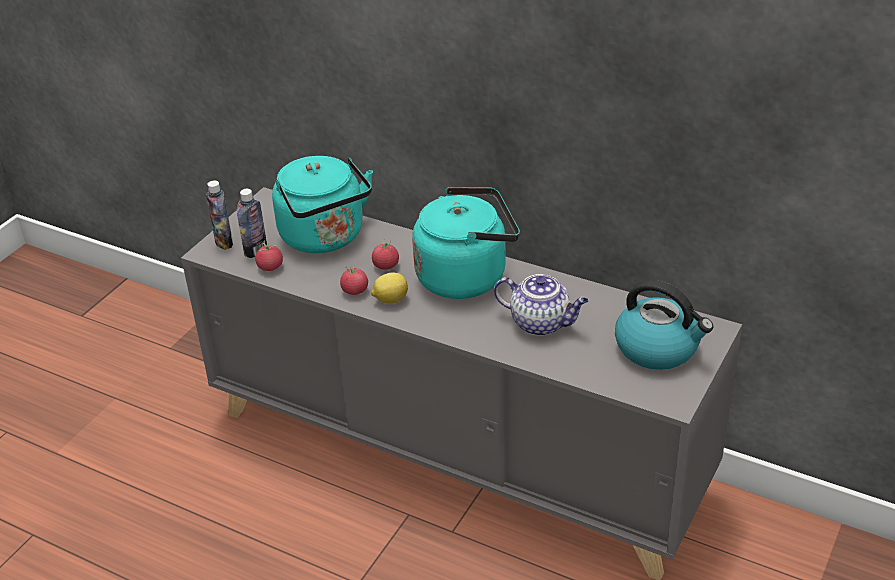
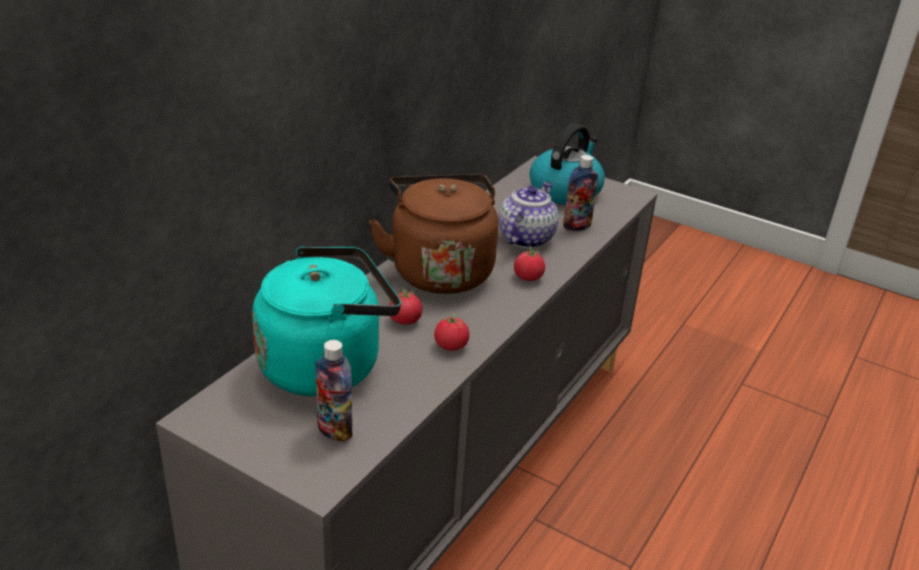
camera: 90 degrees left, 5 degrees down
(224, 242) = (299, 465): bottle -> bottle (577, 226)
(270, 267) = (381, 416): tomato -> tomato (528, 277)
(390, 300) = (473, 321): lemon -> none
(466, 276) = (439, 269): turquoise kettle -> brown kettle

